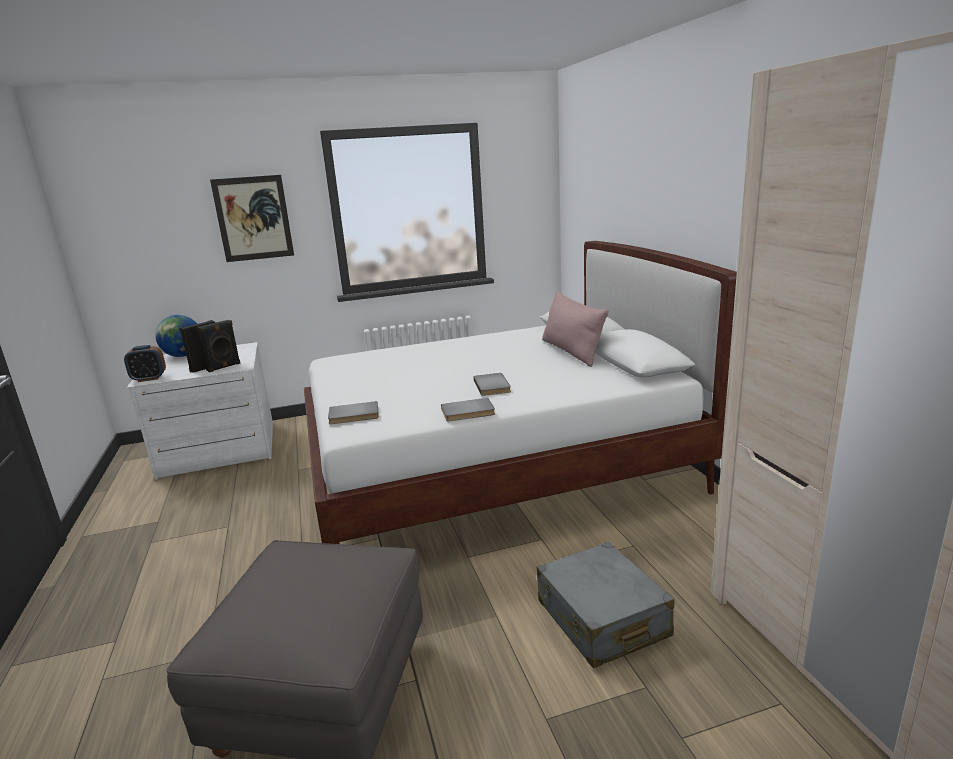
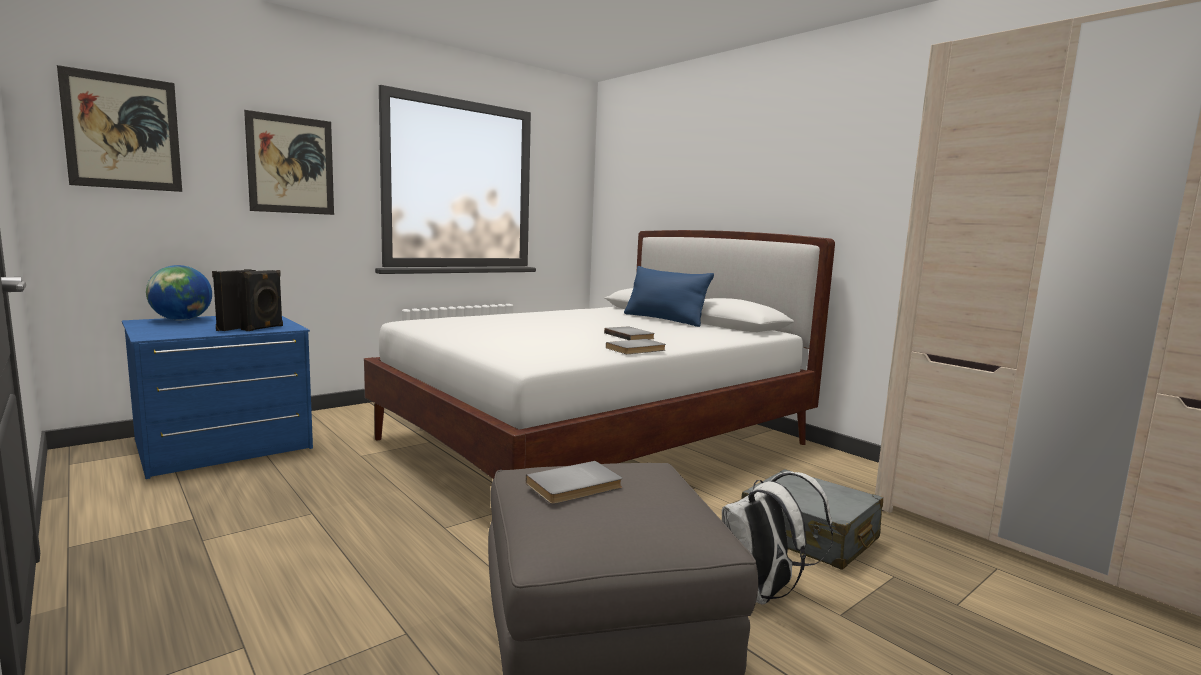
camera: 25 degrees left, 10 degrees down
(127, 216) = (123, 132): none -> picture
(149, 379) = (159, 335): alarm clock -> none
(218, 449) = (223, 444): white dresser -> blue dresser
(354, 415) = (517, 352): grey book -> grey book (576, 487)
(495, 677) = (762, 593): none -> white backpack
(571, 351) = (664, 319): pink pillow -> blue pillow

